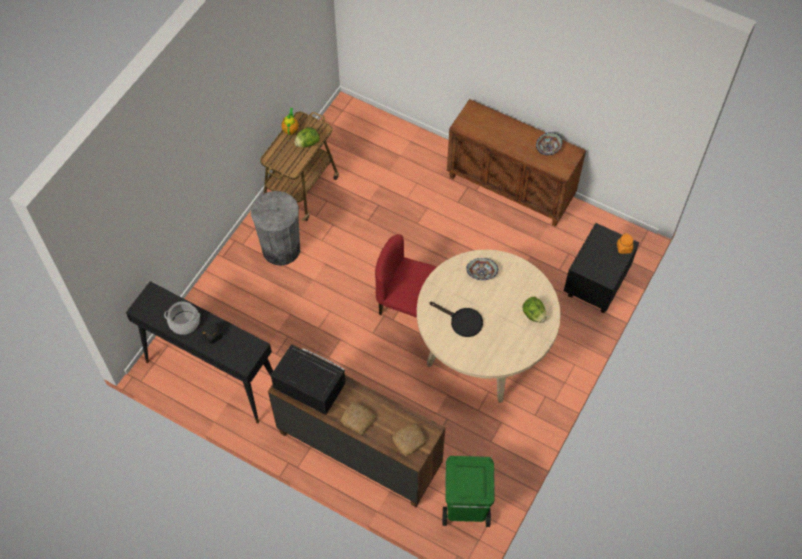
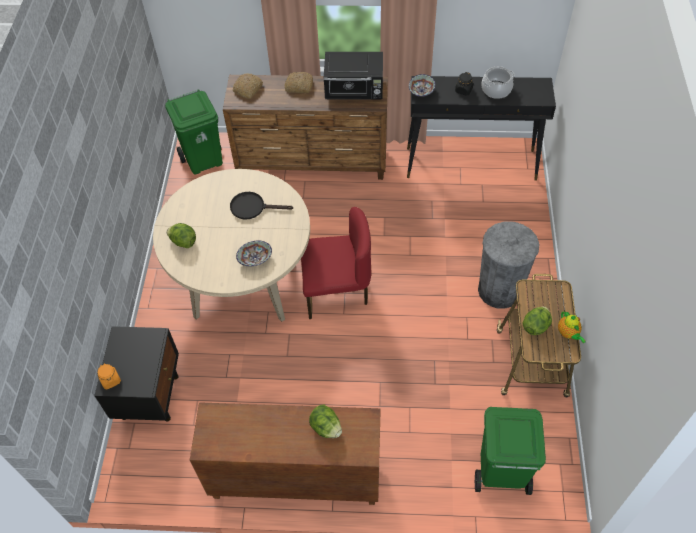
camera: 155 degrees right, 5 degrees down
(374, 135) = (500, 473): none -> green trash can
(490, 132) = (326, 427): none -> lettuce
(548, 148) = (241, 438): bowl -> bowl (421, 92)

